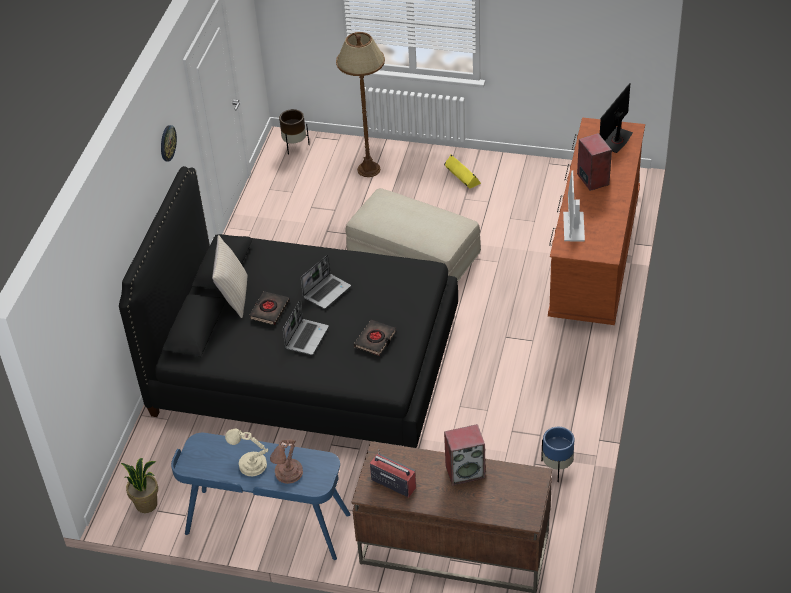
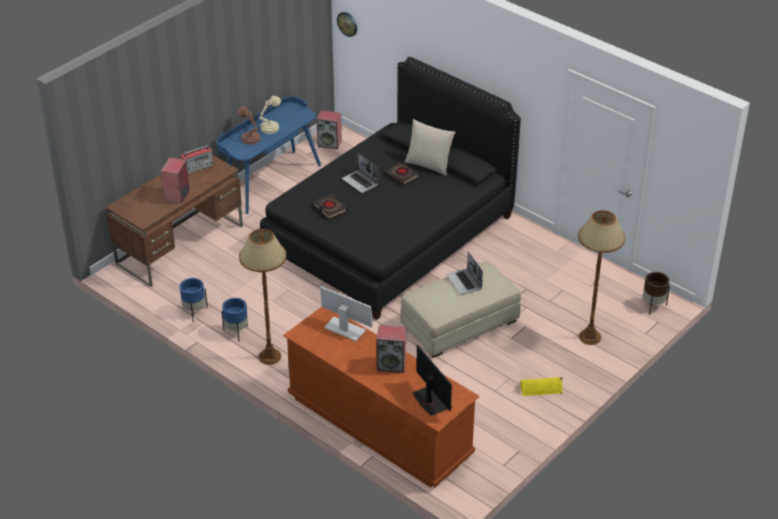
camera: 115 degrees right, 5 degrees down
(147, 504) = (330, 143): potted plant -> speaker
(167, 143) = (517, 80): wall clock -> wall clock (347, 24)
(327, 291) = (397, 204): laptop -> laptop (464, 282)
(559, 415) = (236, 332): none -> blue planter
(572, 371) = (269, 356): none -> brown floor lamp

